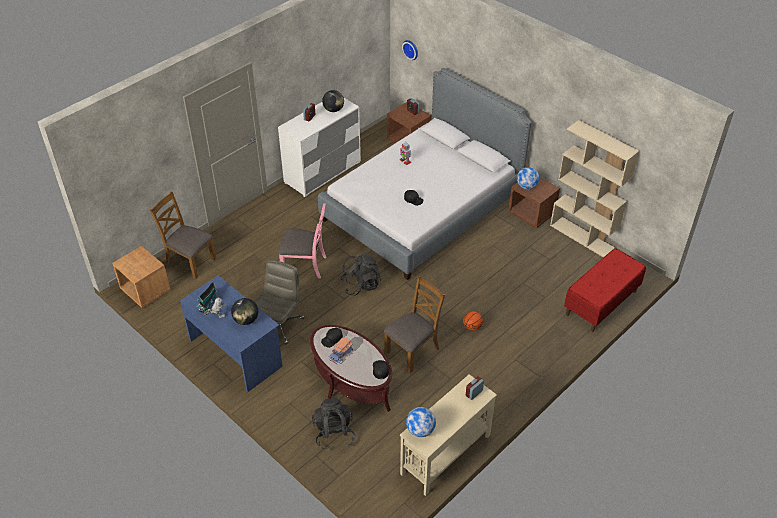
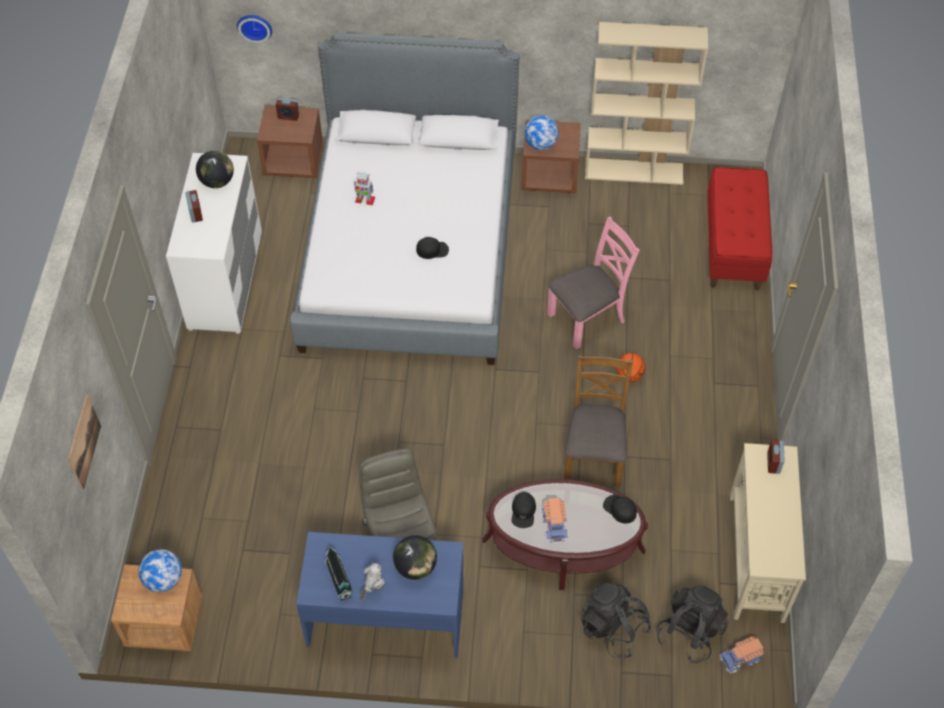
camera: 40 degrees left, 10 degrees up
(144, 163) = (84, 442): none -> picture
(190, 261) = (180, 535): brown chair -> none
(305, 265) = (345, 432): pink chair -> pink chair (587, 317)
(360, 285) = (445, 411): black backpack -> black backpack (690, 632)
(383, 494) = (740, 658): none -> toy truck
(420, 430) = (766, 553): globe -> globe (164, 580)

